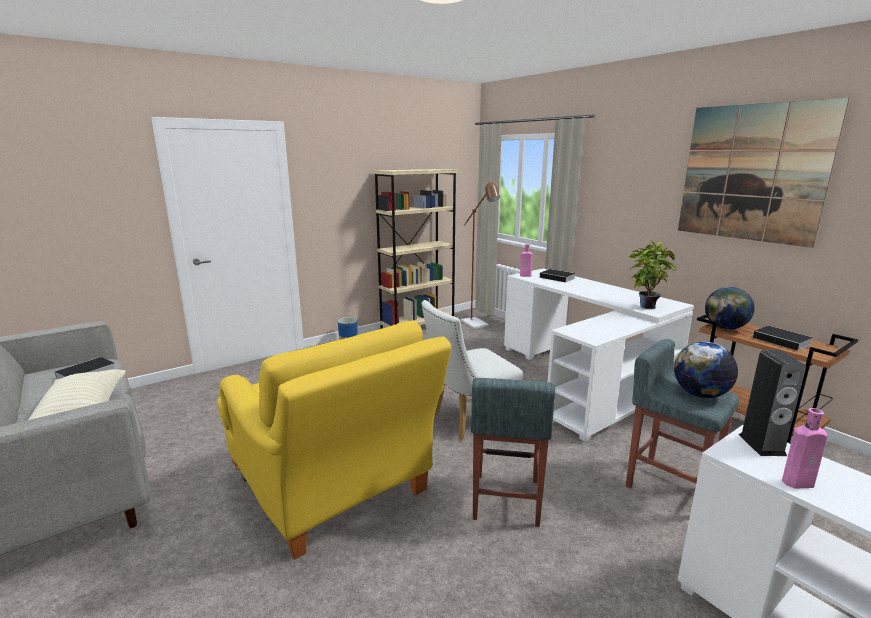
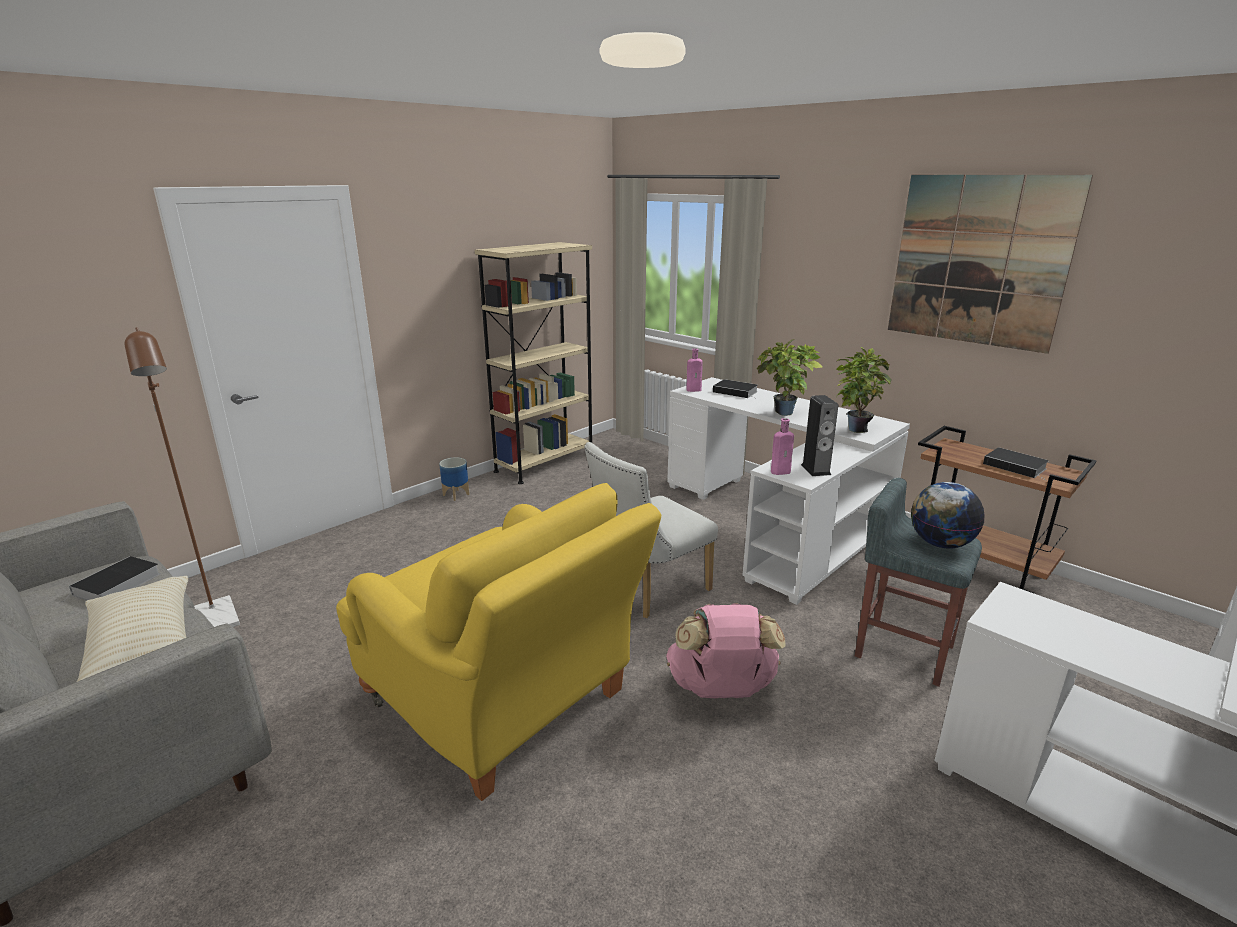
camera: 10 degrees left, 5 degrees up
(477, 325) = (623, 454): brown floor lamp -> brown floor lamp (217, 623)
(505, 499) = (721, 690): grey stool -> pink backpack
(590, 294) = (783, 414): none -> potted plant
(725, 328) = (949, 453): globe -> none
(761, 444) = (1025, 605): speaker -> speaker (815, 469)
(799, 482) = (1072, 646): pink bottle -> pink bottle (782, 472)

